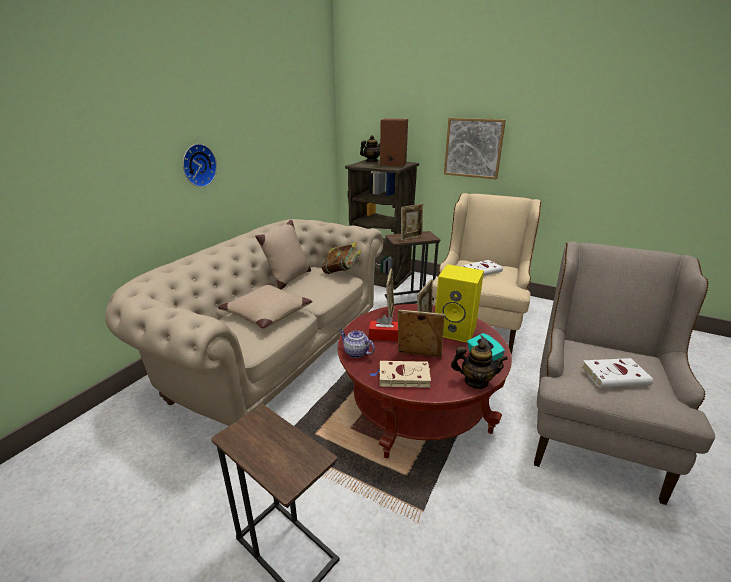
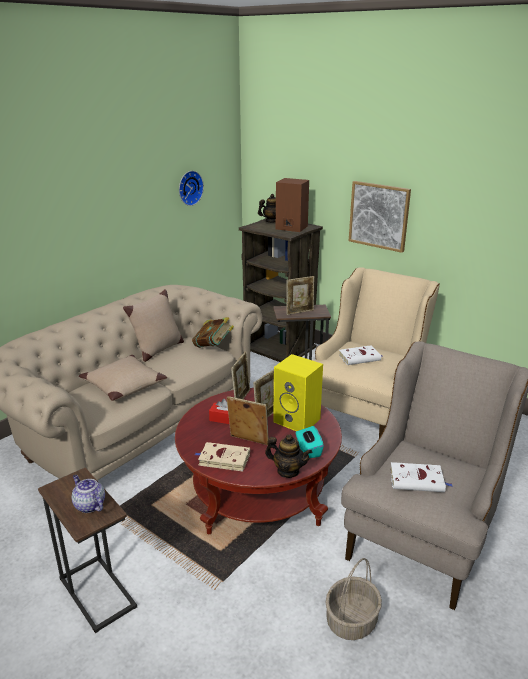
camera: 10 degrees right, 0 degrees up
(197, 165) = (76, 234): wall clock -> wall clock (189, 188)
(355, 352) = (191, 432): teapot -> teapot (89, 505)
(576, 536) = (351, 621): none -> basket

